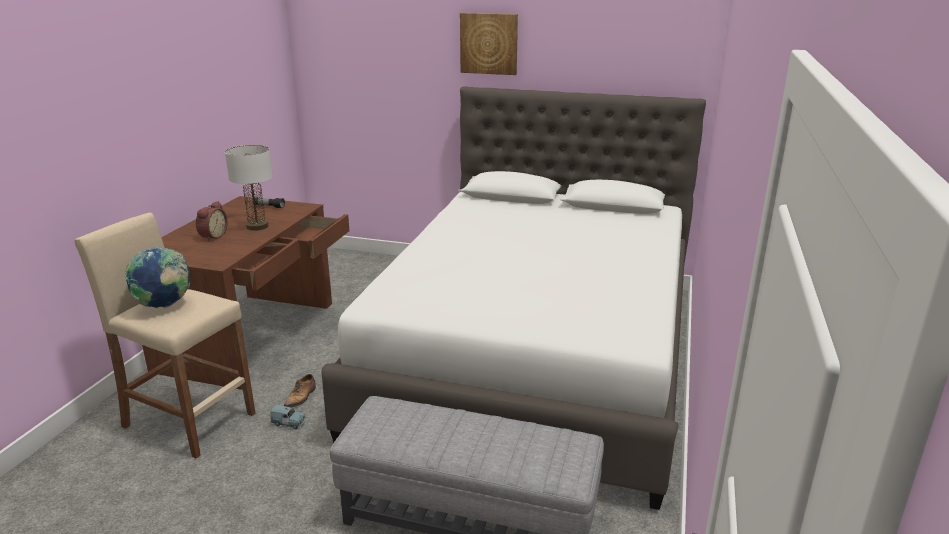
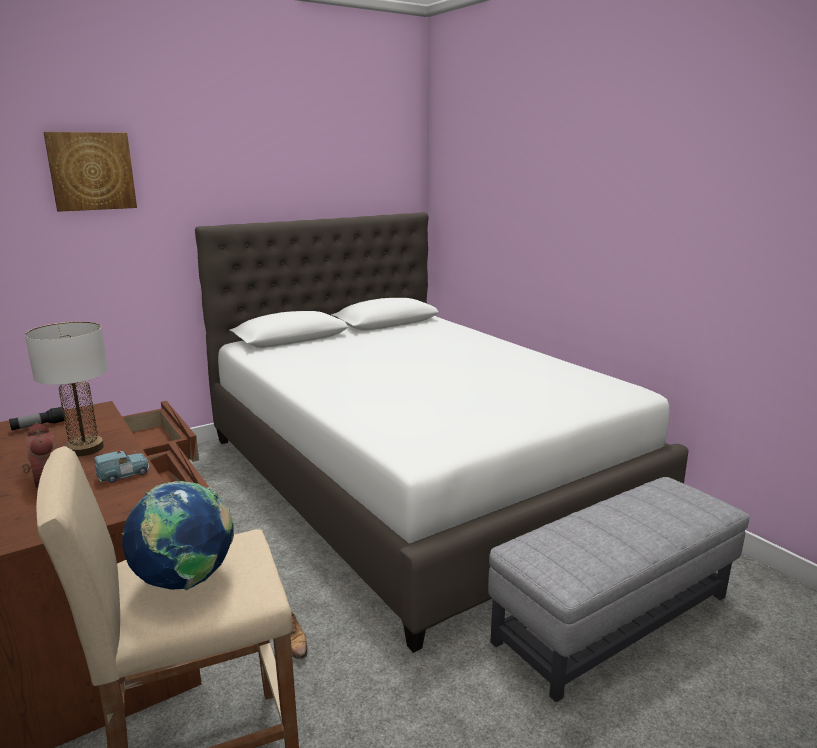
camera: 50 degrees left, 5 degrees down
(289, 423) = (330, 671): blue toy car -> blue toy car (124, 475)
(489, 43) = (216, 174): picture -> picture (91, 171)

